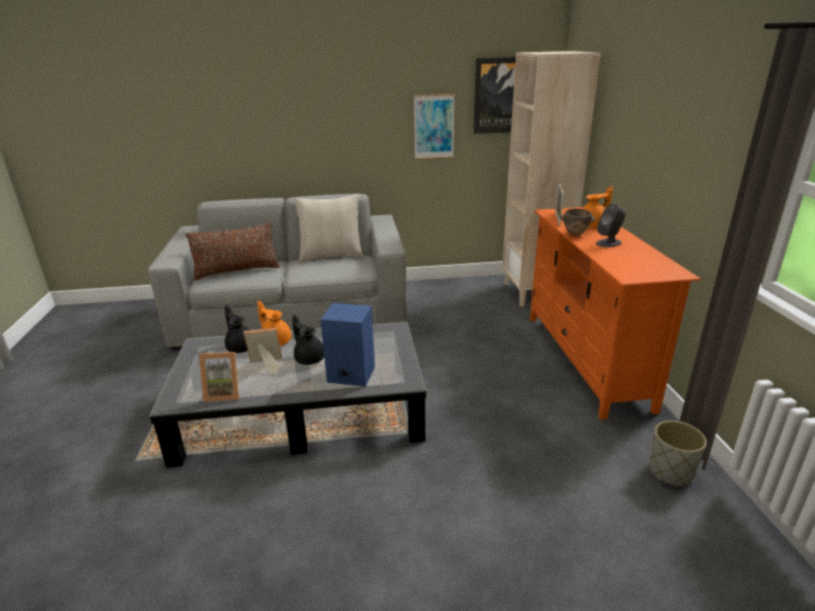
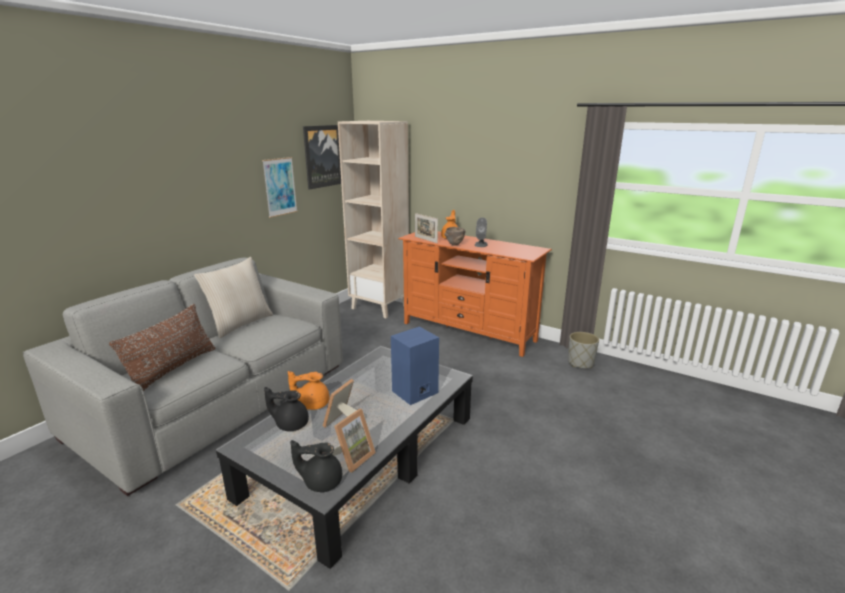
camera: 50 degrees left, 5 degrees down
(309, 358) = (365, 399): black teapot -> black teapot (321, 481)

